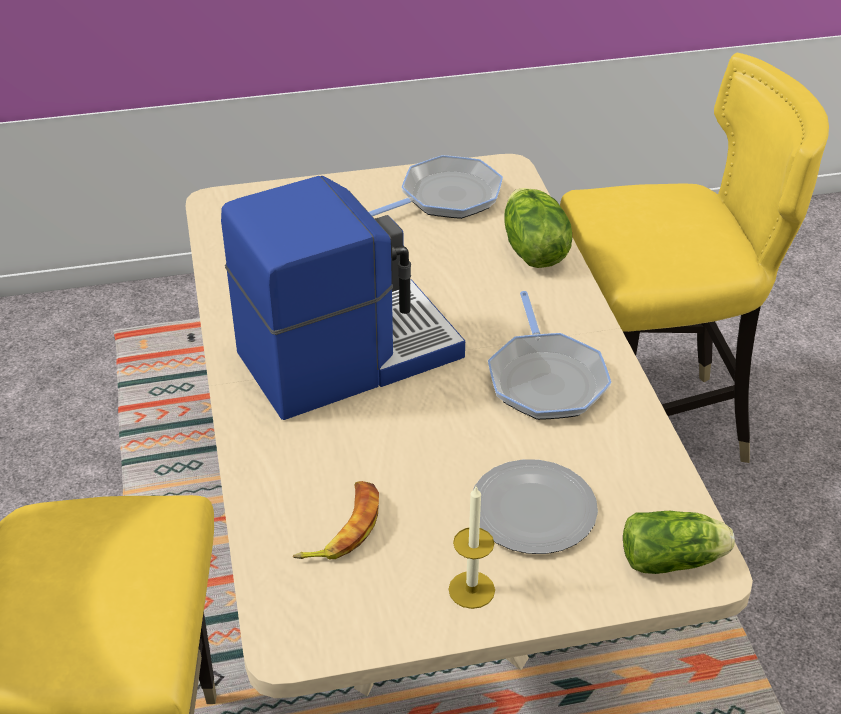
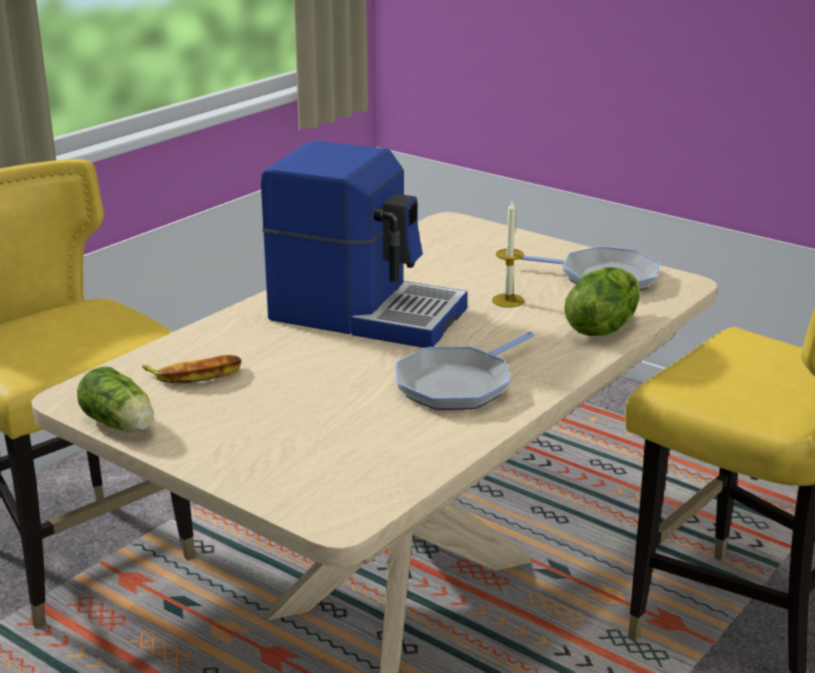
camera: 50 degrees right, 15 degrees down
(471, 590) = (194, 437): candle -> candle (508, 300)
(532, 509) = (306, 429): plate -> none
(675, 560) = (331, 503): lettuce -> lettuce (121, 425)

